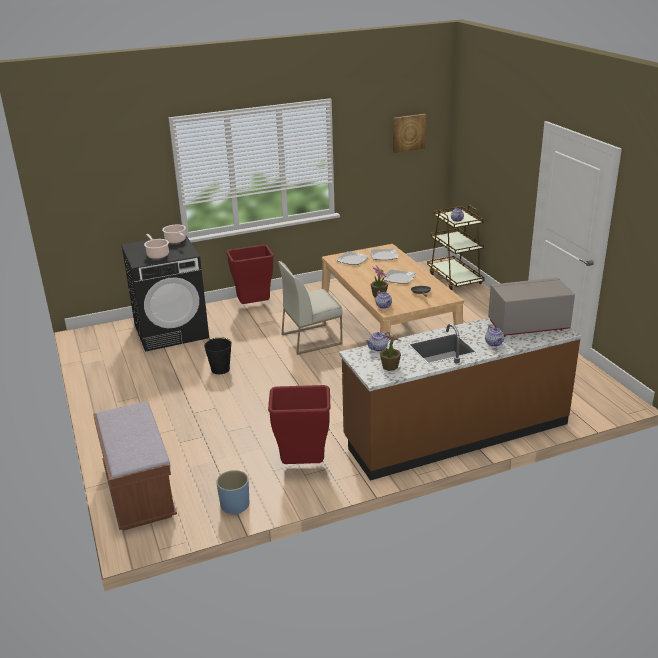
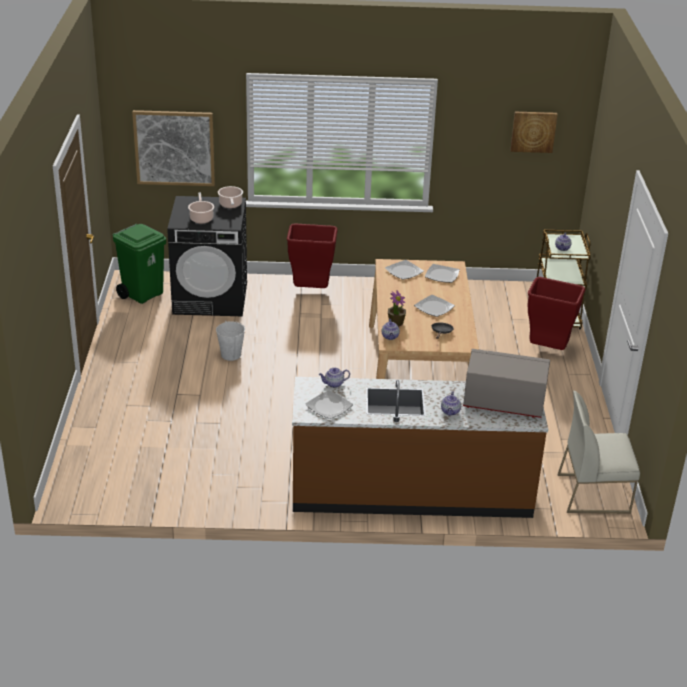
camera: 20 degrees right, 5 degrees up
(107, 342) = (143, 294): none -> green trash can
(111, 200) = (174, 148): none -> picture
(139, 492) = (84, 457): brown bench -> none
(220, 369) = (231, 355): black bucket -> white bucket
(234, 505) = (157, 495): blue planter -> none
(302, 466) = (240, 478): red trash can -> red trash can (547, 350)
(311, 339) = (343, 346): white chair -> white chair (594, 493)
(389, 366) = (328, 406): potted plant -> plate

